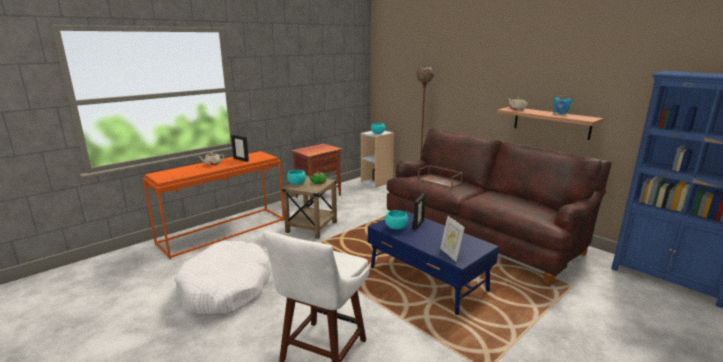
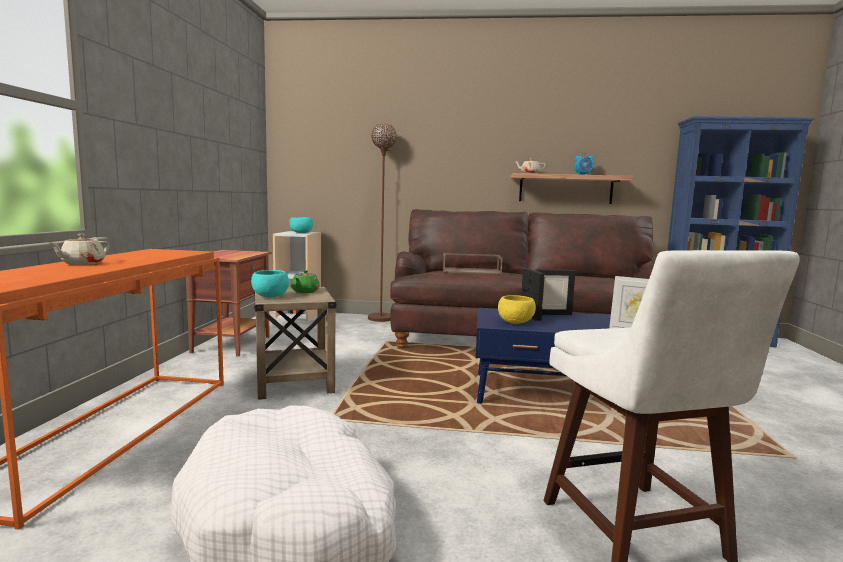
camera: 40 degrees left, 10 degrees down
(241, 159) = (141, 256): picture frame -> picture frame (553, 314)
(396, 228) = (515, 323): turquoise bowl -> yellow bowl

